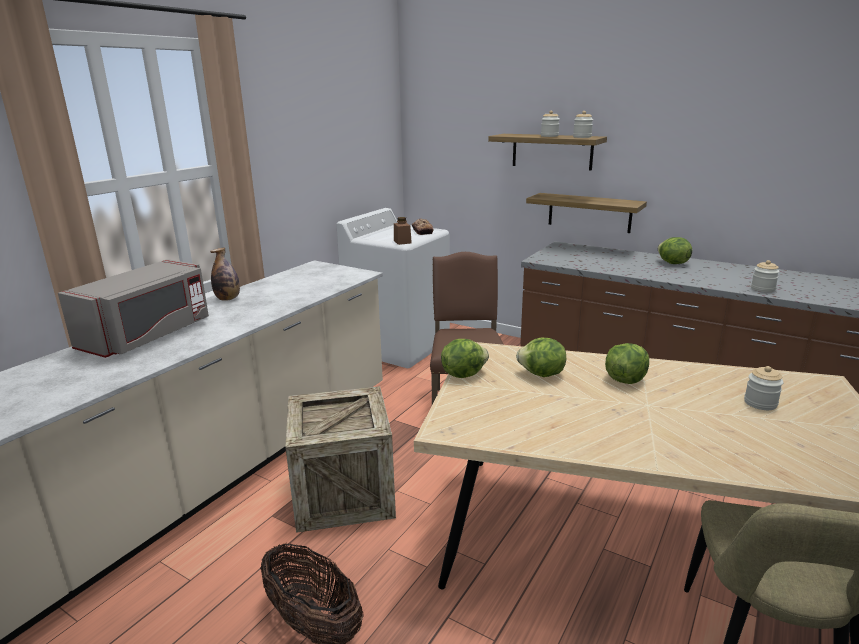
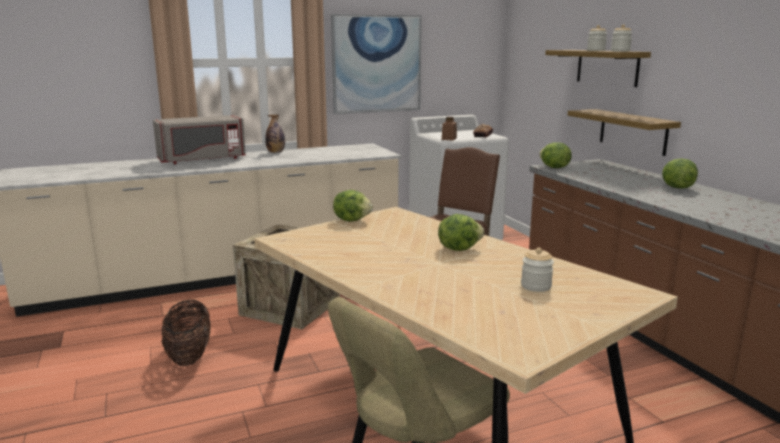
camera: 35 degrees right, 5 degrees down
(296, 162) = (376, 64): none -> picture
(541, 375) = (403, 232): lettuce -> lettuce (553, 168)
(762, 289) = (721, 217): jar -> none

